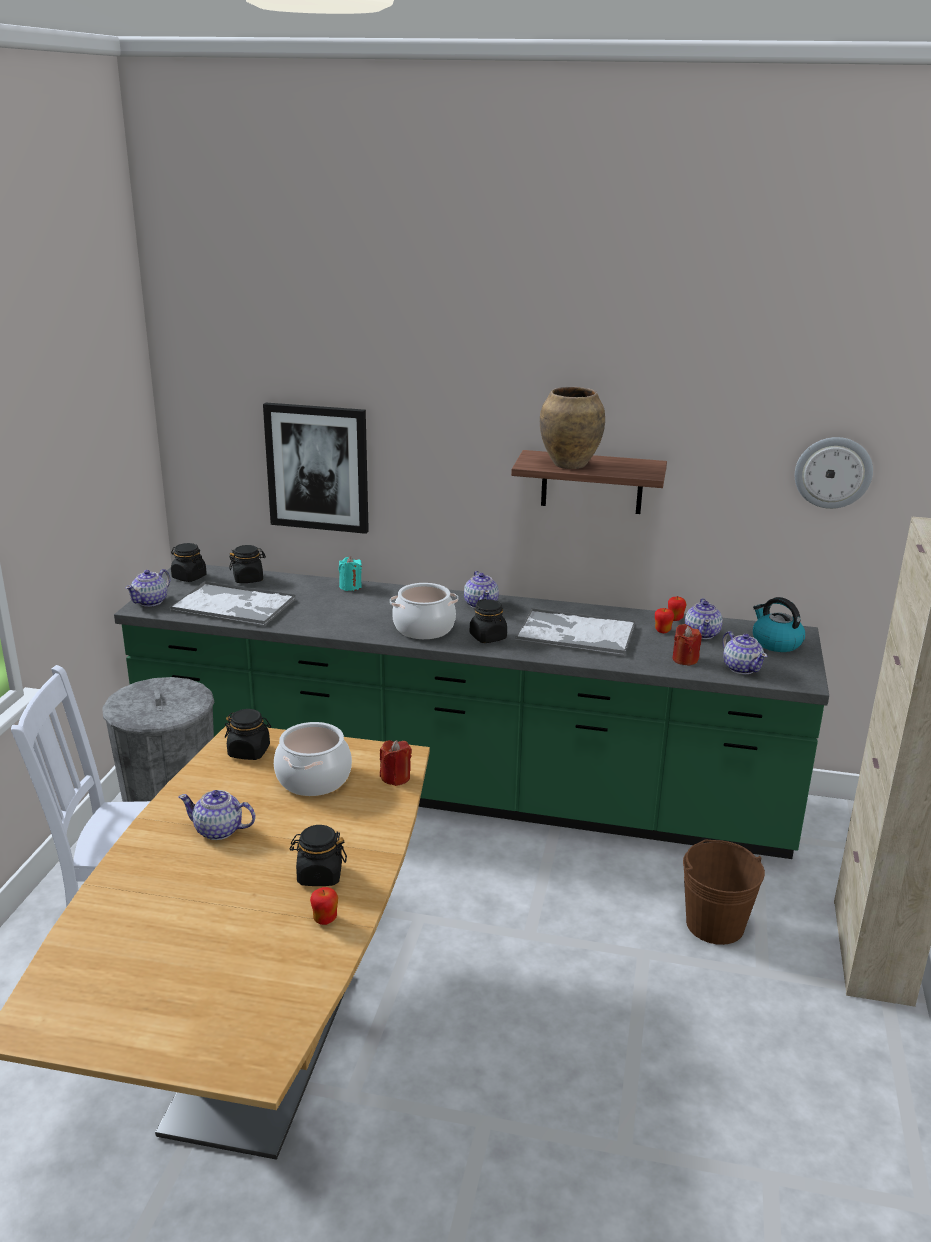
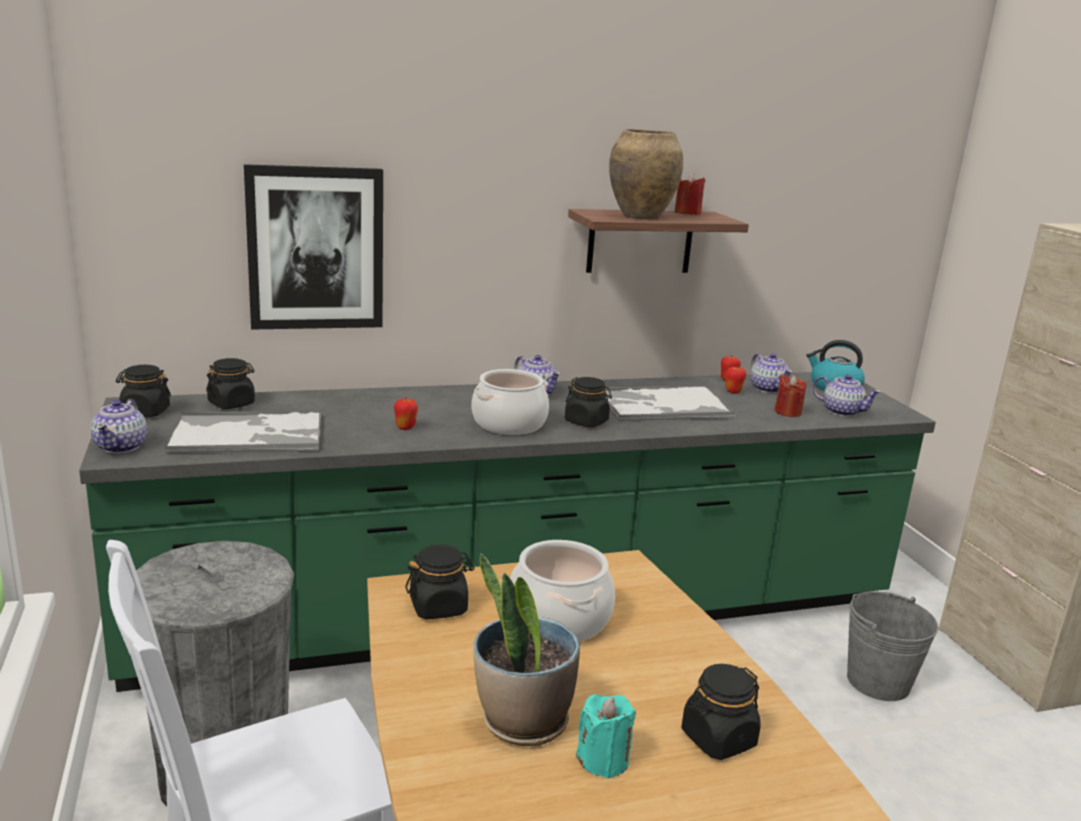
camera: 30 degrees left, 5 degrees down
(219, 830) = (522, 722): teapot -> potted plant
(325, 920) = (800, 797): apple -> apple (405, 427)
(350, 587) = (370, 395): turquoise candle -> turquoise candle (603, 760)
(395, 777) = (648, 592): red candle -> red candle (687, 213)
(715, 924) = (878, 681): brown bucket -> grey bucket
(833, 472) = (859, 213): wall clock -> none

